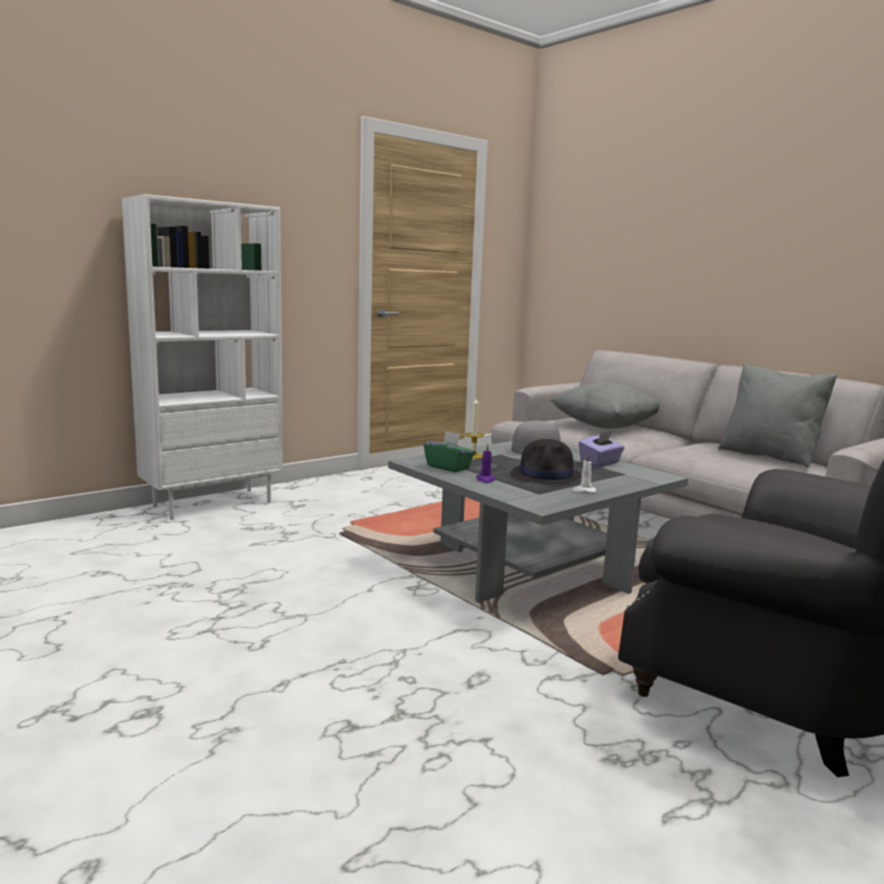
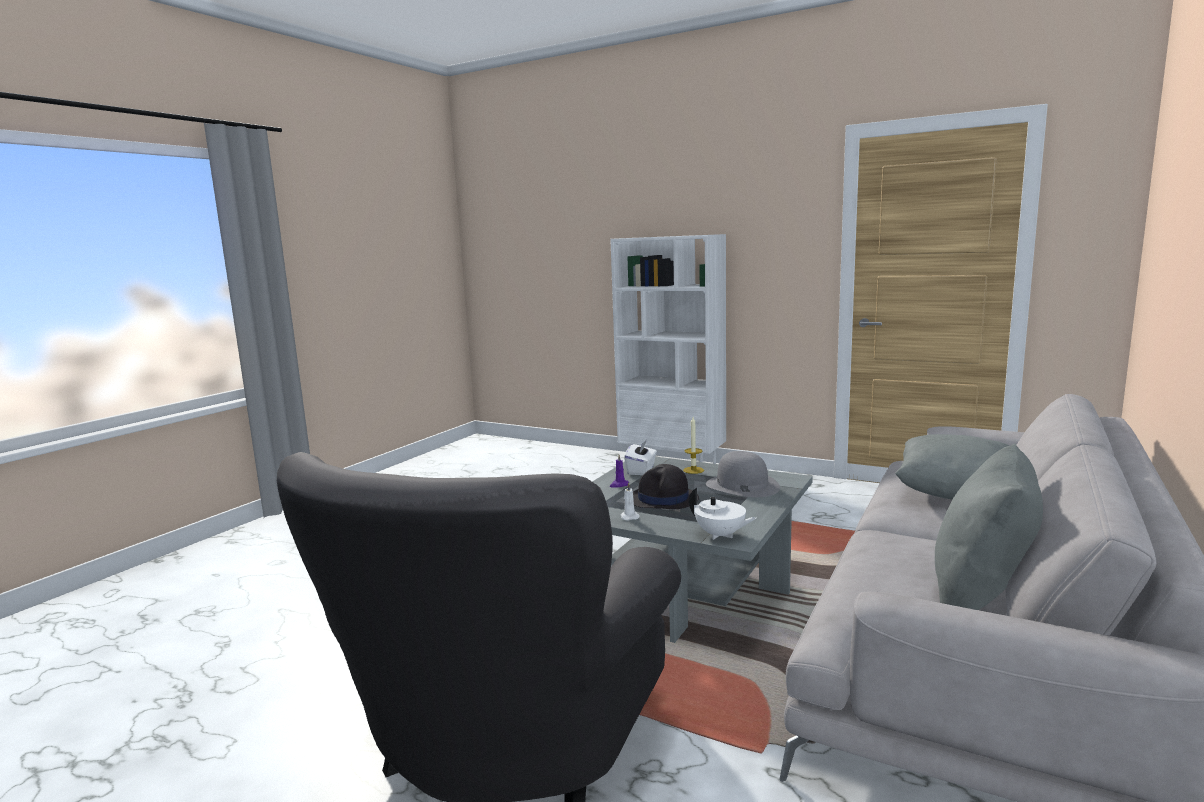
camera: 70 degrees right, 0 degrees up
(448, 467) = (641, 470): green tissue box -> white tissue box
(600, 463) = (747, 511): purple tissue box -> none
(649, 477) = (720, 535): none -> white teapot

